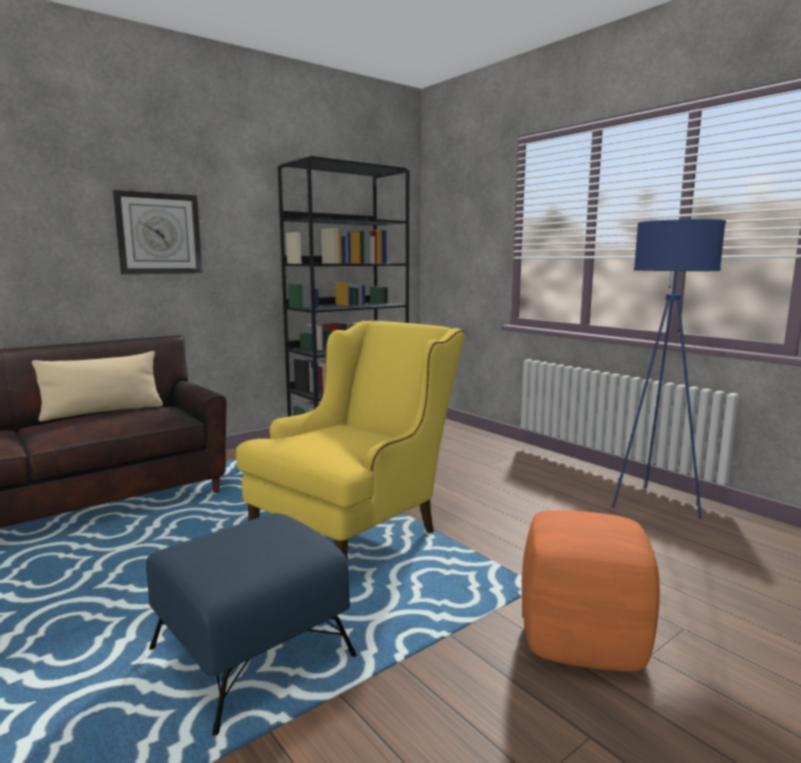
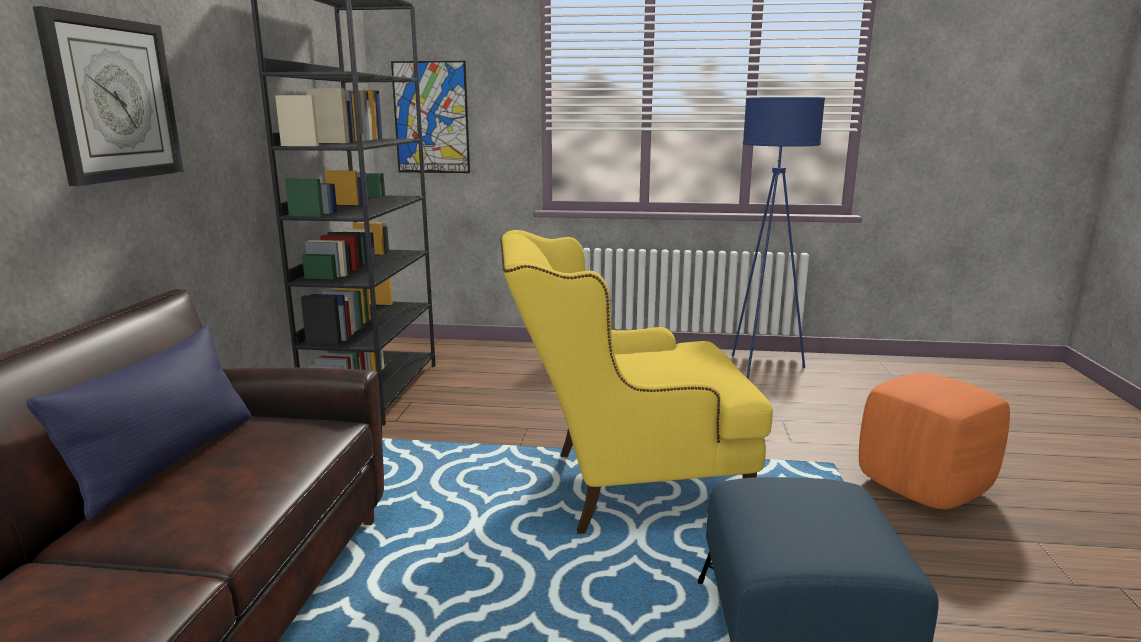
camera: 45 degrees left, 5 degrees up
(103, 412) = (168, 461): beige pillow -> blue pillow
(357, 531) = (624, 488): yellow armchair -> yellow armchair turned 90 degrees counterclockwise
(449, 250) = (431, 118): none -> picture

